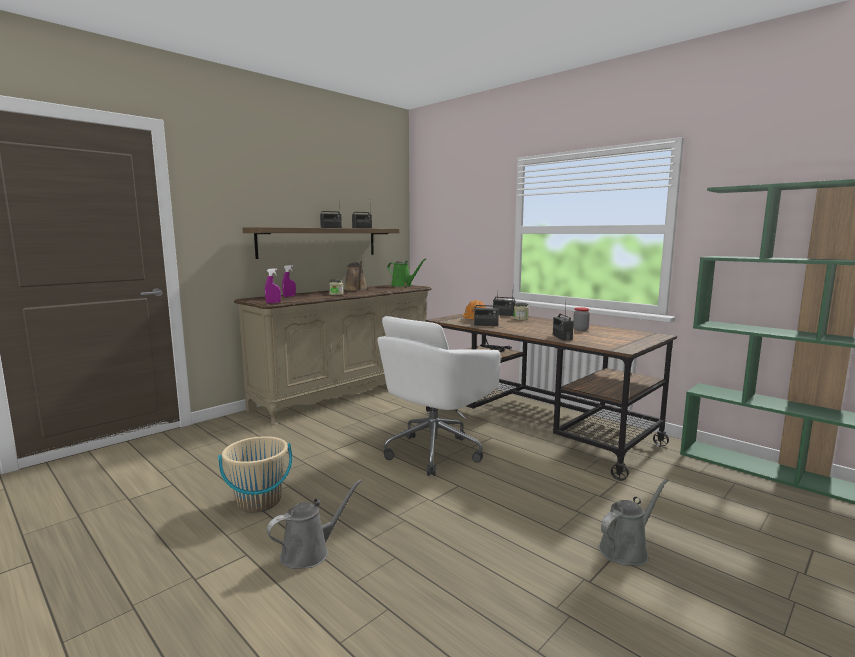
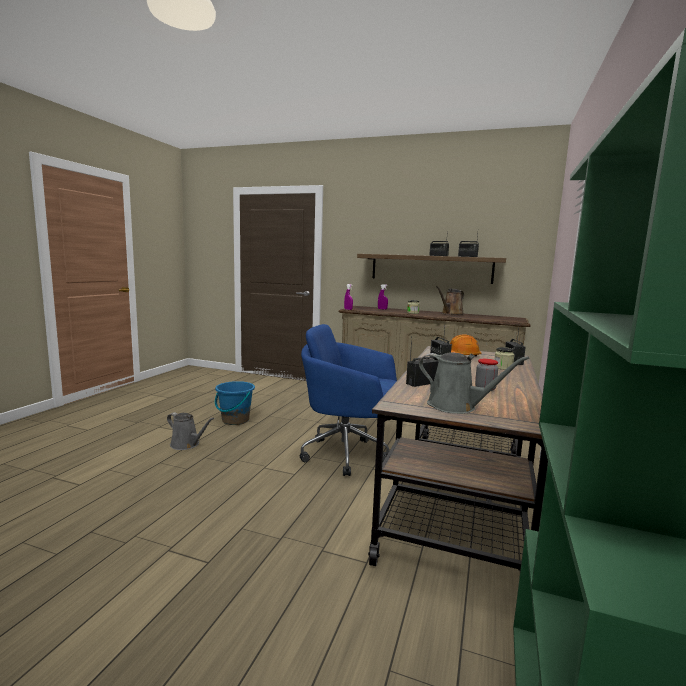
camera: 65 degrees right, 0 degrees up
(259, 502) = (235, 420): beige bucket -> blue bucket
(403, 285) = (511, 318): green watering can -> none
(436, 451) = (348, 456): white office chair -> blue office chair
(626, 549) = (221, 570): grey watering can -> grey watering can (456, 406)

